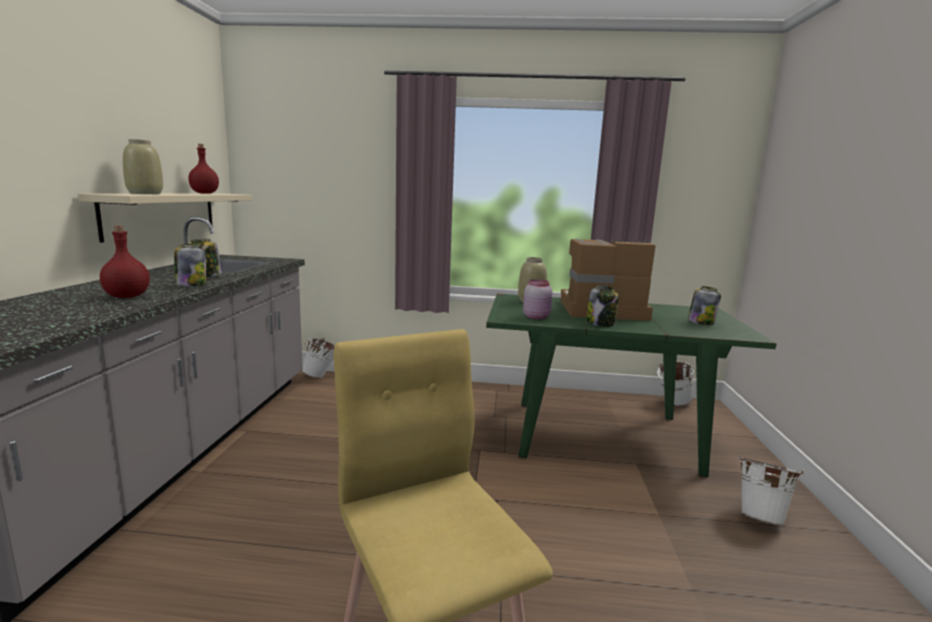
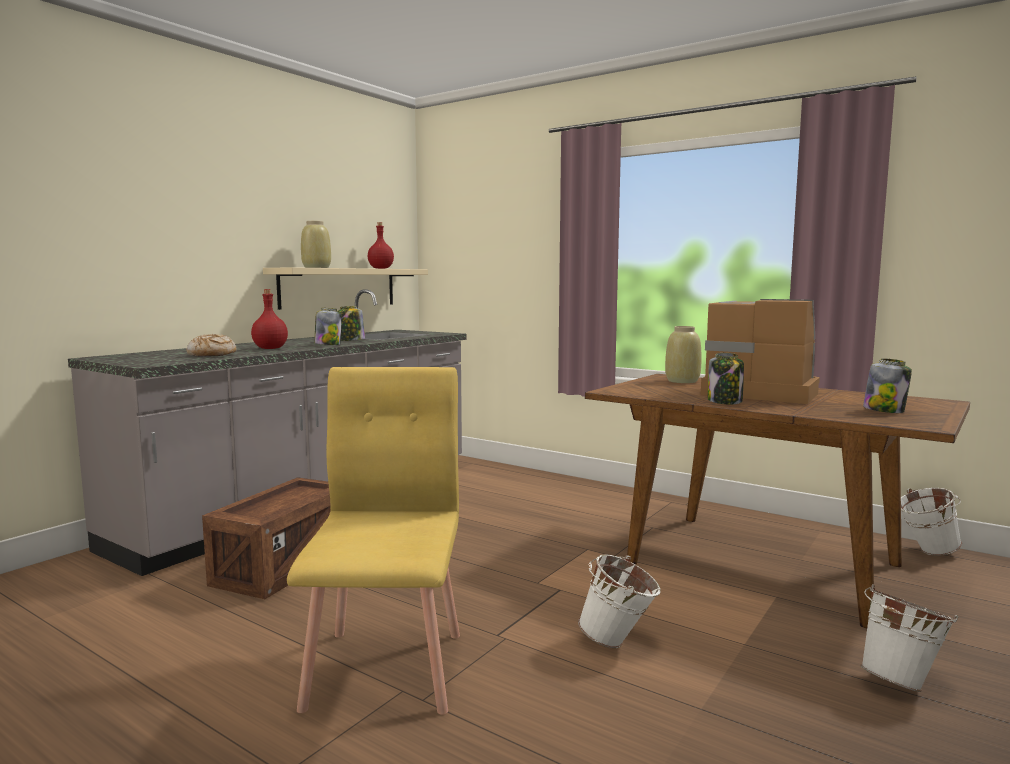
camera: 30 degrees right, 5 degrees down
(63, 316) = (212, 355): none -> bread
(207, 549) = (284, 566): none -> crate
(321, 376) = (485, 466): white bucket -> white bucket (619, 642)
(537, 317) = (654, 392): pink jar -> none
(600, 435) = (760, 563): green dining table -> brown dining table

